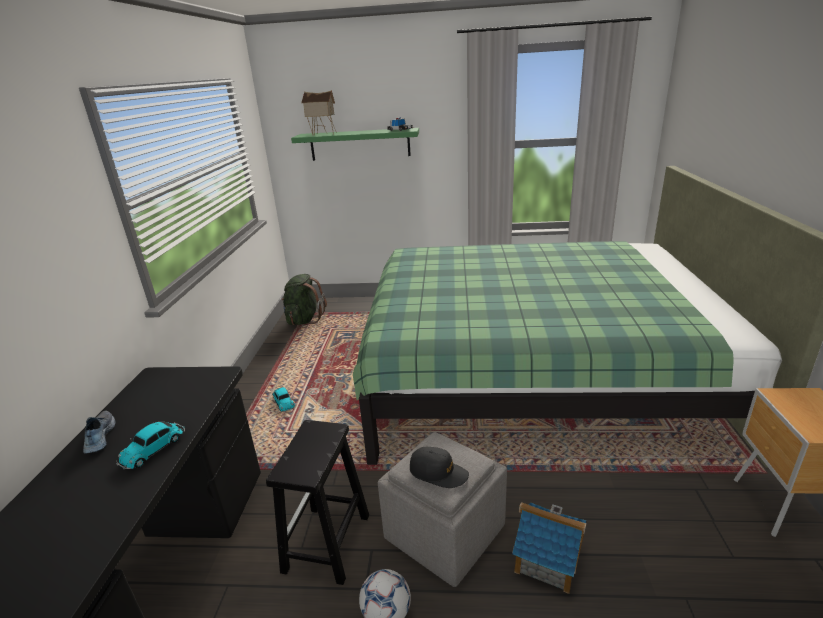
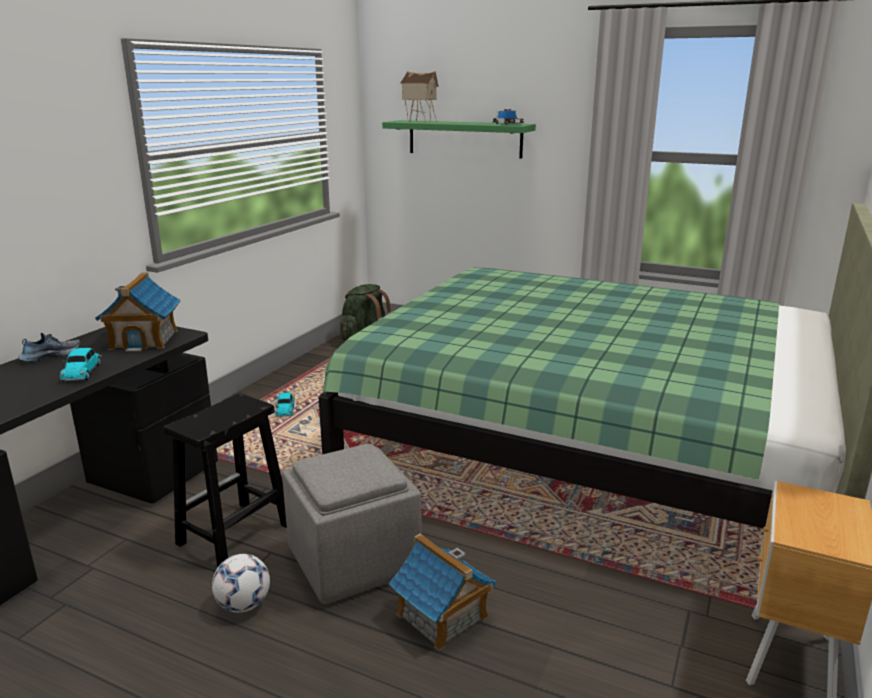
camera: 20 degrees right, 5 degrees down
(99, 437) = (51, 356): shoe -> shoe turned 45 degrees clockwise
(154, 448) = (82, 372): toy car -> toy car turned 60 degrees counterclockwise
(185, 391) = (144, 339): none -> toy house
(438, 472) = (338, 473): black cap -> none

